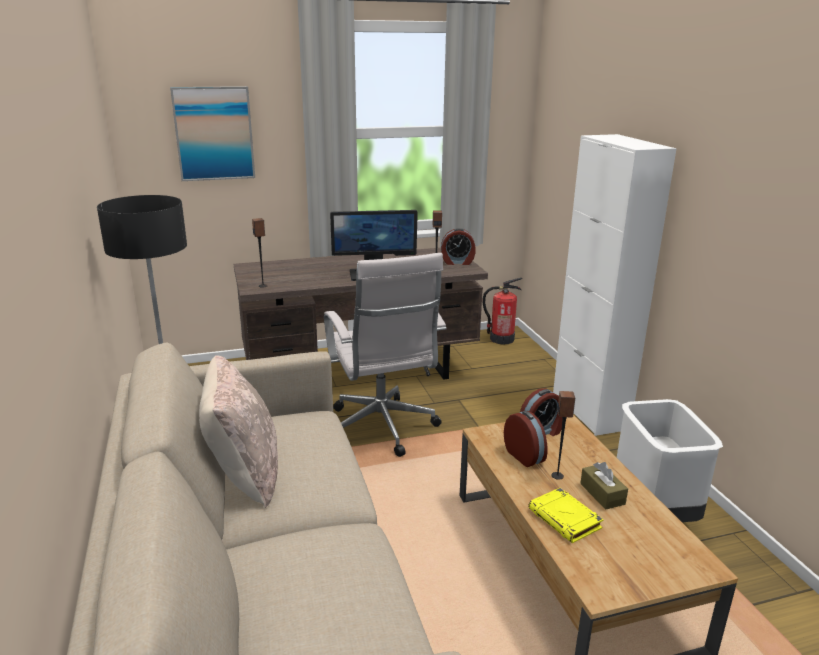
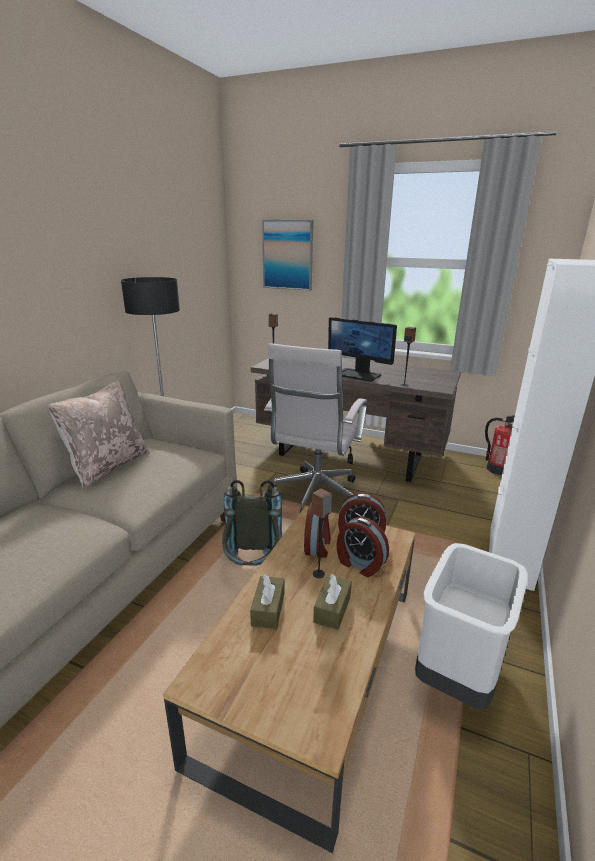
camera: 40 degrees right, 0 degrees up
(418, 523) = (252, 567): none -> grey backpack
(457, 262) = (440, 381): alarm clock -> alarm clock (359, 564)
(565, 519) = (268, 609): yellow book -> brown tissue box

